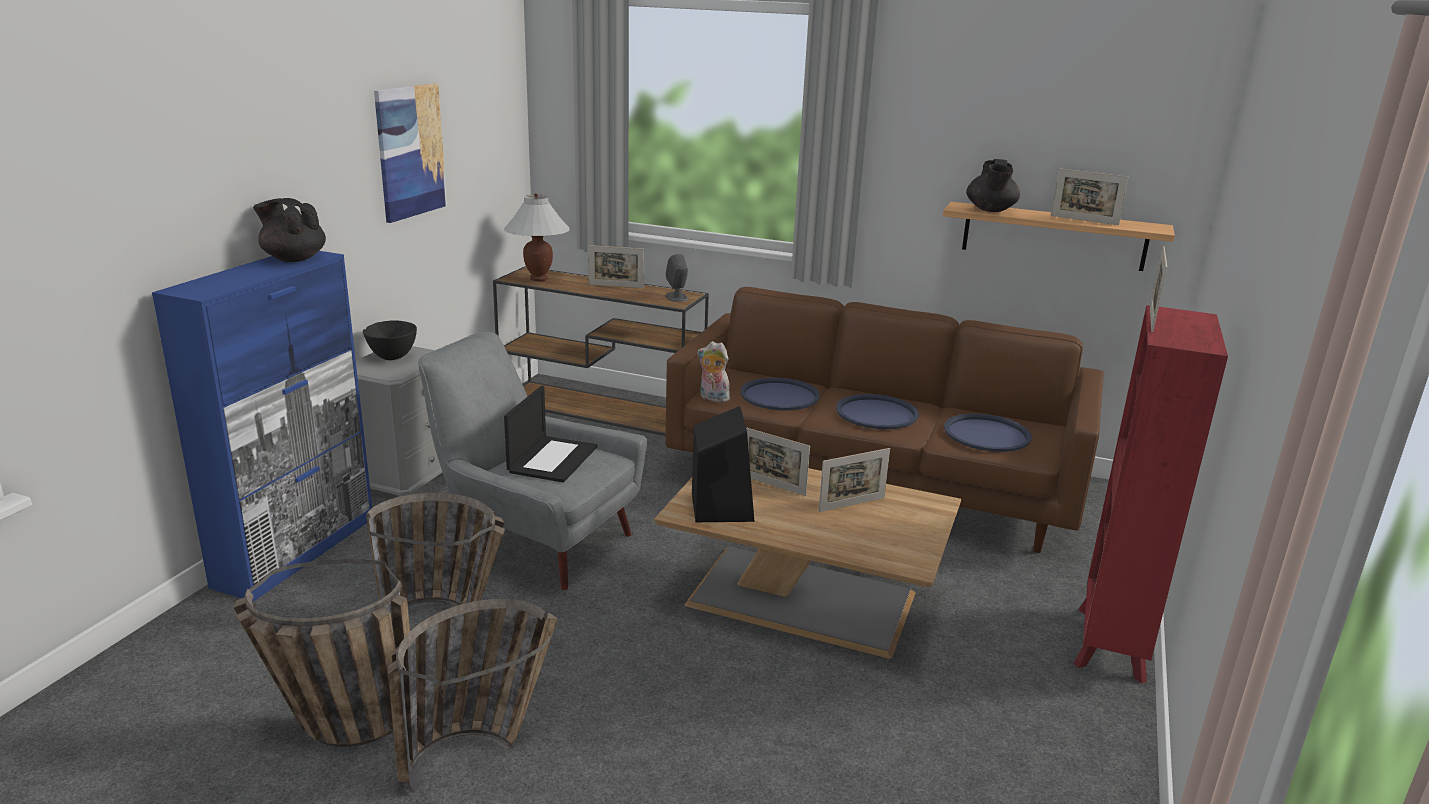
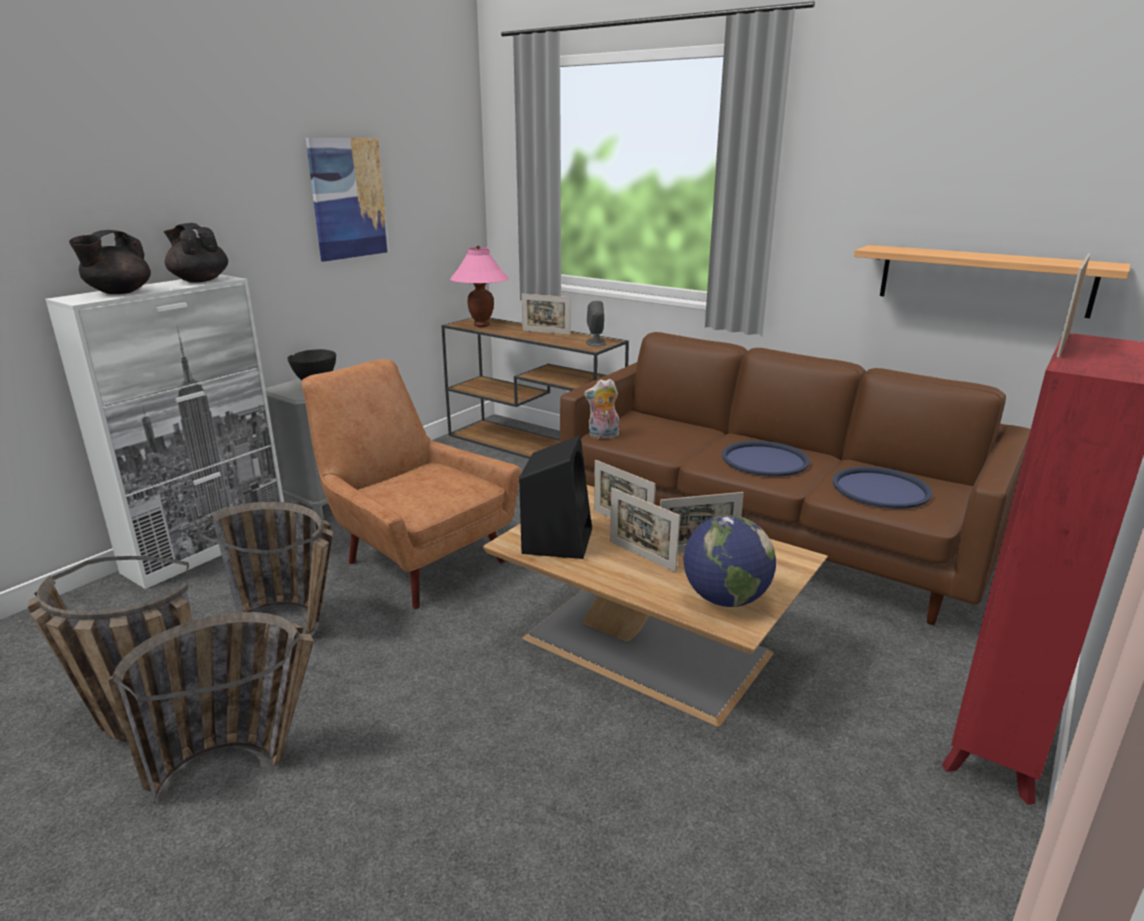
camera: 15 degrees right, 0 degrees up
(297, 551) = (209, 547): blue cabinet -> white cabinet
(535, 540) = (414, 558): grey armchair -> brown armchair
(539, 279) = (481, 325): white table lamp -> pink table lamp
(552, 459) = (424, 481): laptop -> none
(712, 398) = (603, 436): plush toy -> plush toy turned 45 degrees counterclockwise
(779, 395) = (671, 437): blue tray -> none
(893, 544) = (725, 599): none -> globe
(990, 210) = (909, 250): black teapot -> black teapot (118, 292)
(1084, 220) = (1017, 258): picture frame -> picture frame (642, 556)

